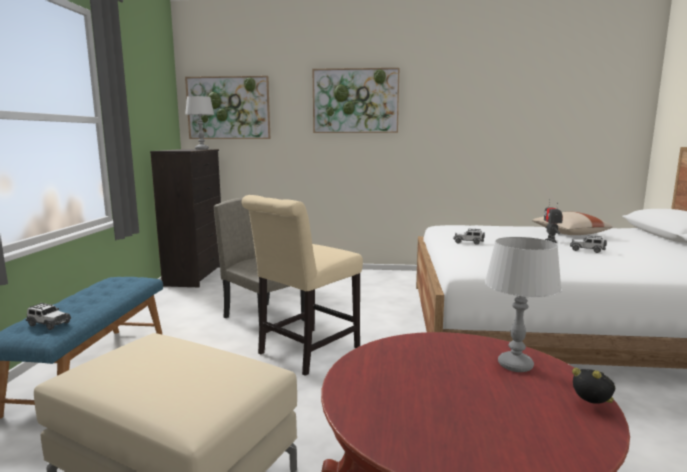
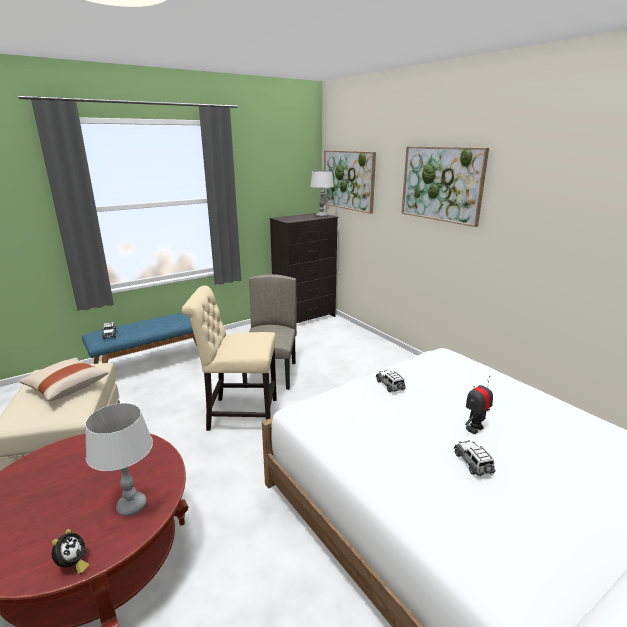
camera: 50 degrees right, 10 degrees up
(569, 234) = (548, 432): beige pillow -> beige pillow (66, 388)

